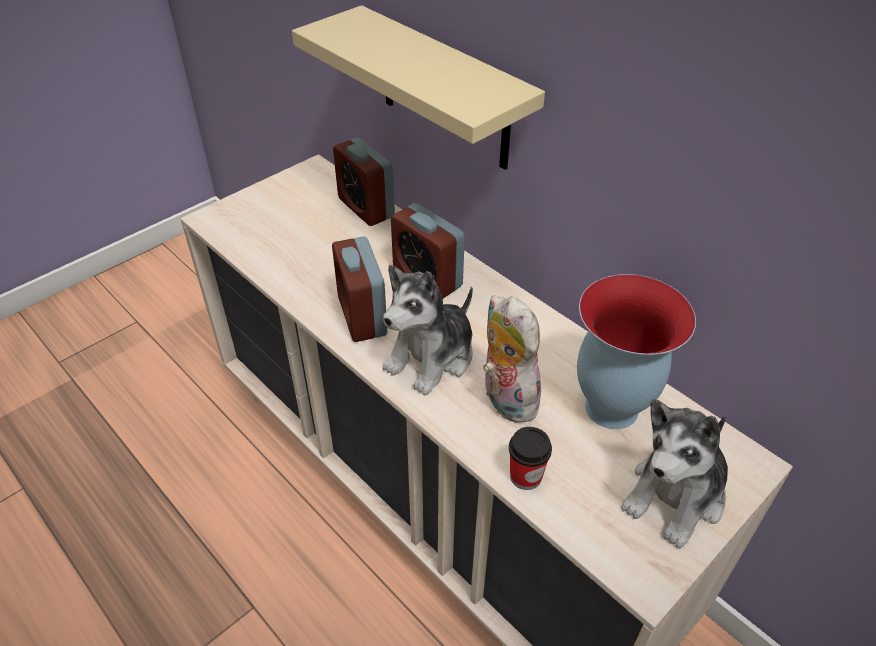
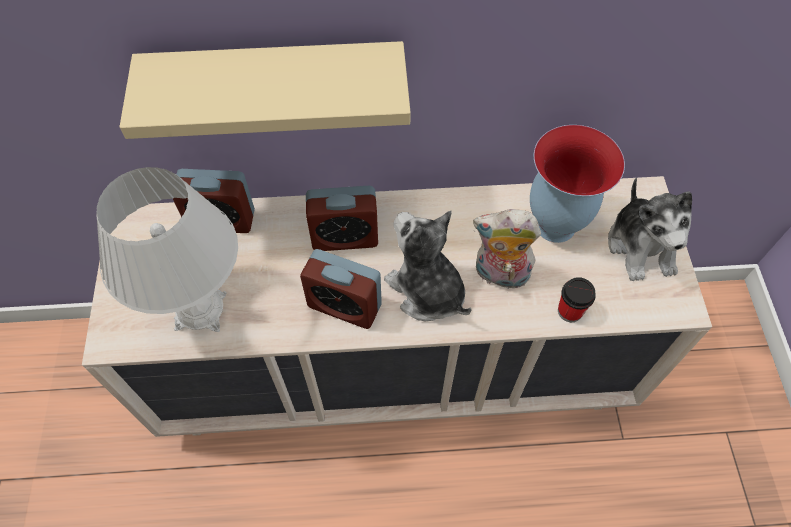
camera: 50 degrees left, 15 degrees up
(277, 244) = (201, 310): none -> white table lamp
(432, 357) = (426, 290): plush toy -> plush toy turned 150 degrees clockwise

